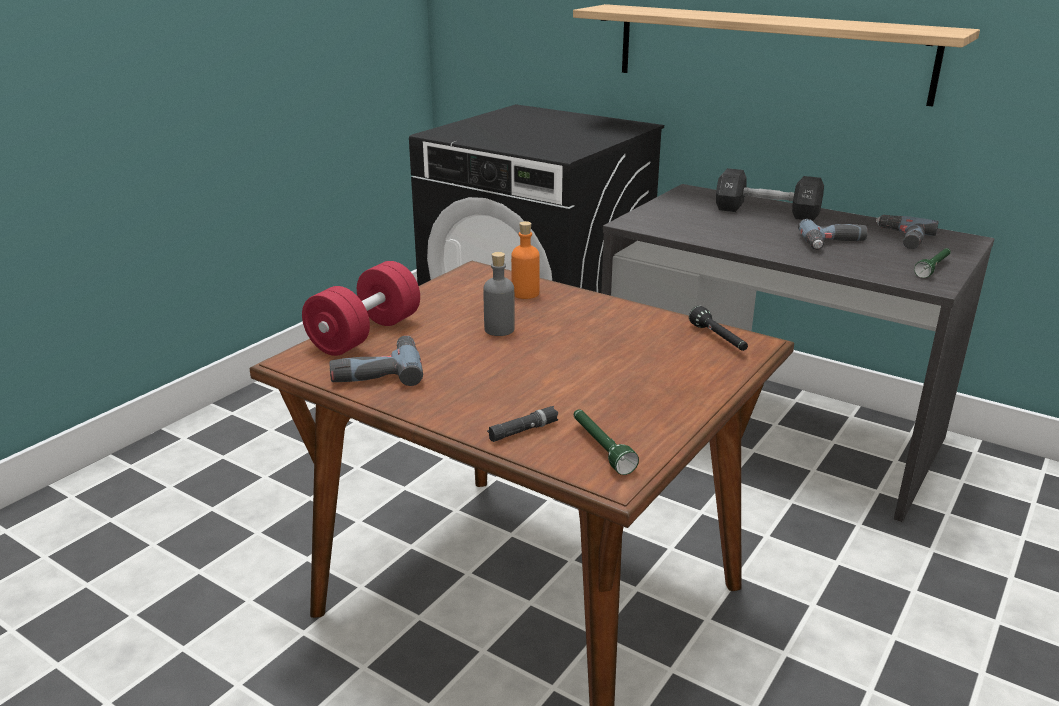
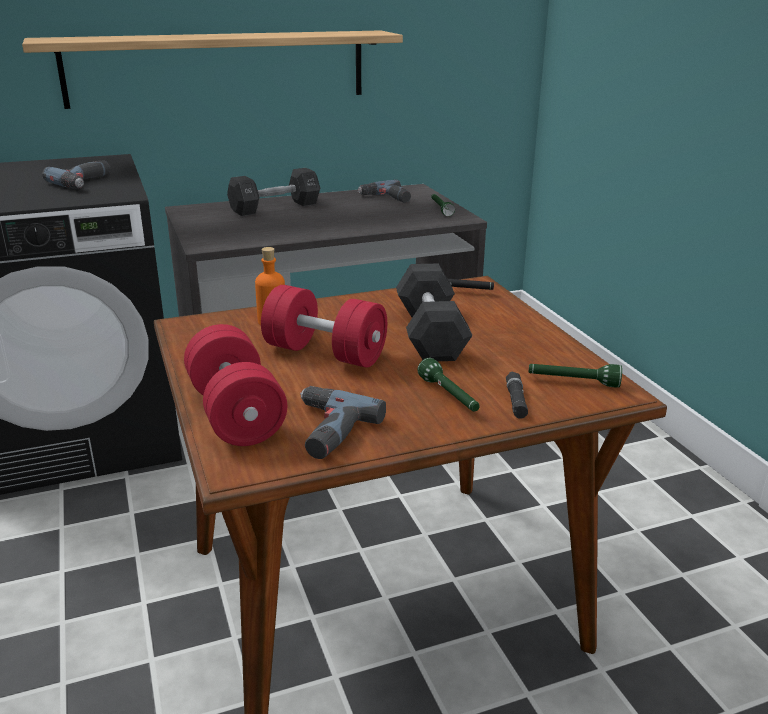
camera: 55 degrees left, 0 degrees up
(491, 399) = (449, 396): none -> green flashlight
(499, 329) = (325, 353): grey bottle -> red dumbbell
(603, 356) = (430, 333): none -> black dumbbell
(834, 244) = (362, 213): power drill -> power drill (86, 182)

